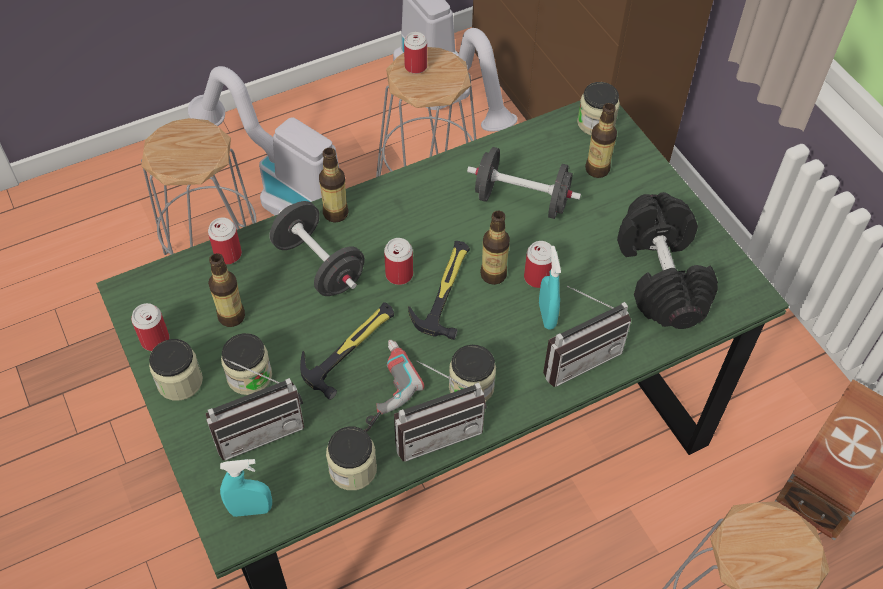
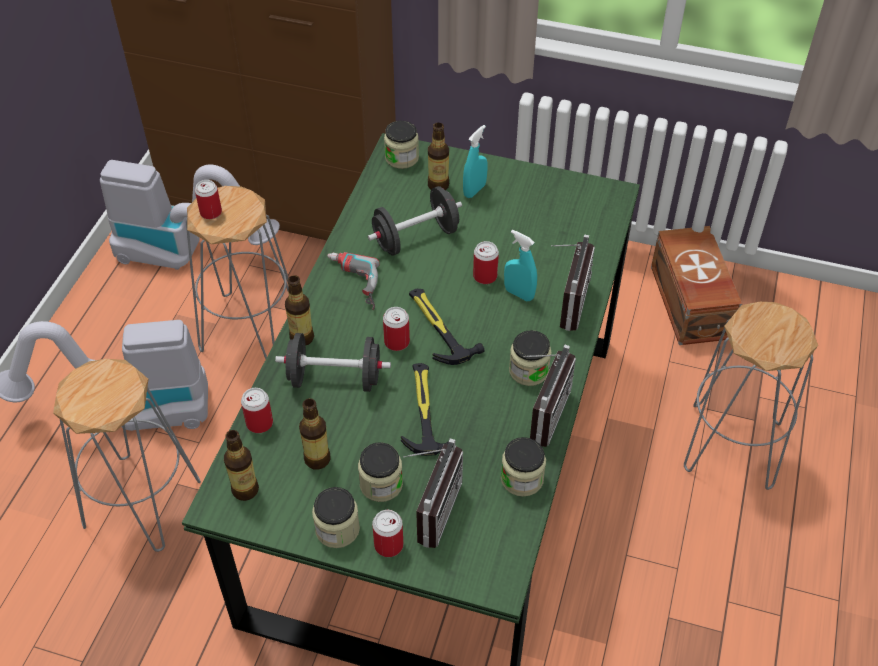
camera: 45 degrees left, 5 degrees down
(155, 340) = (282, 519): can -> can (388, 545)
(251, 509) = (492, 559): turquoise spray bottle -> turquoise spray bottle (474, 190)
(380, 387) = (475, 418): power drill -> power drill (351, 284)
(493, 274) = (456, 295): bottle -> bottle (245, 490)
(660, 276) = (553, 220): black dumbbell -> none

